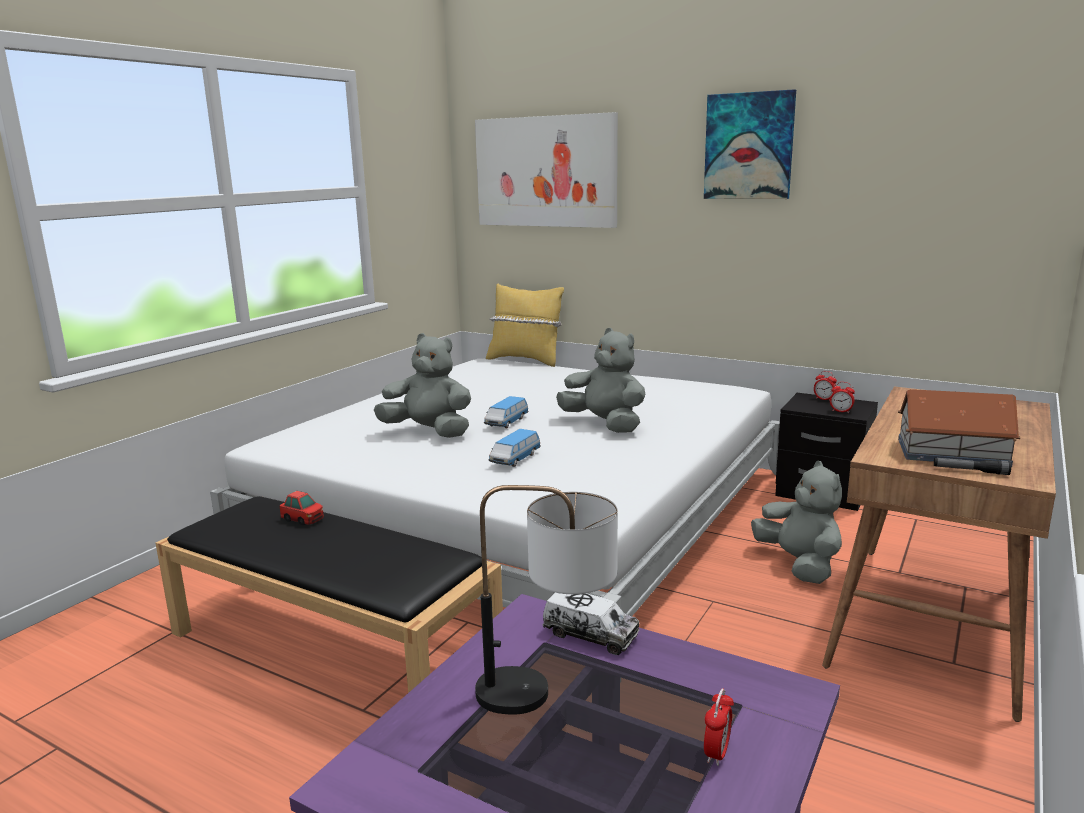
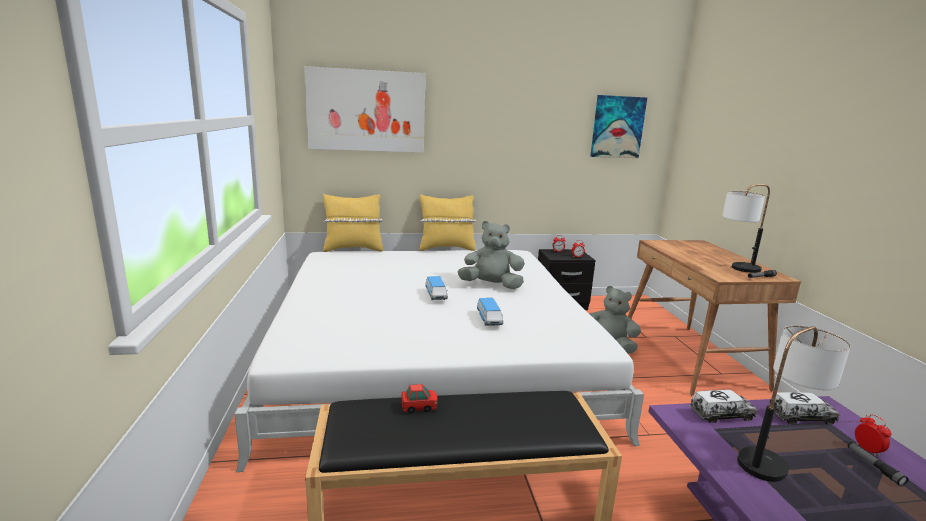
camera: 40 degrees left, 0 degrees up
(429, 432) = (397, 313): grey plush toy -> none
(643, 373) = (446, 248): none -> yellow pillow
(672, 768) = (874, 466): none -> flashlight
(709, 683) = (801, 417): none -> toy truck
(749, 146) = (512, 103): picture -> picture (617, 127)
(953, 453) = (736, 269): toy house -> table lamp

